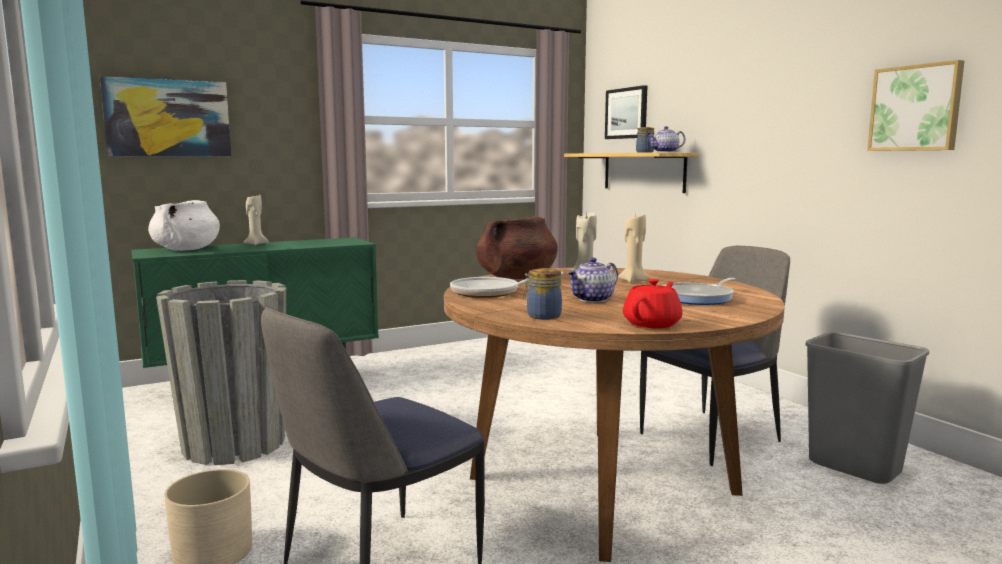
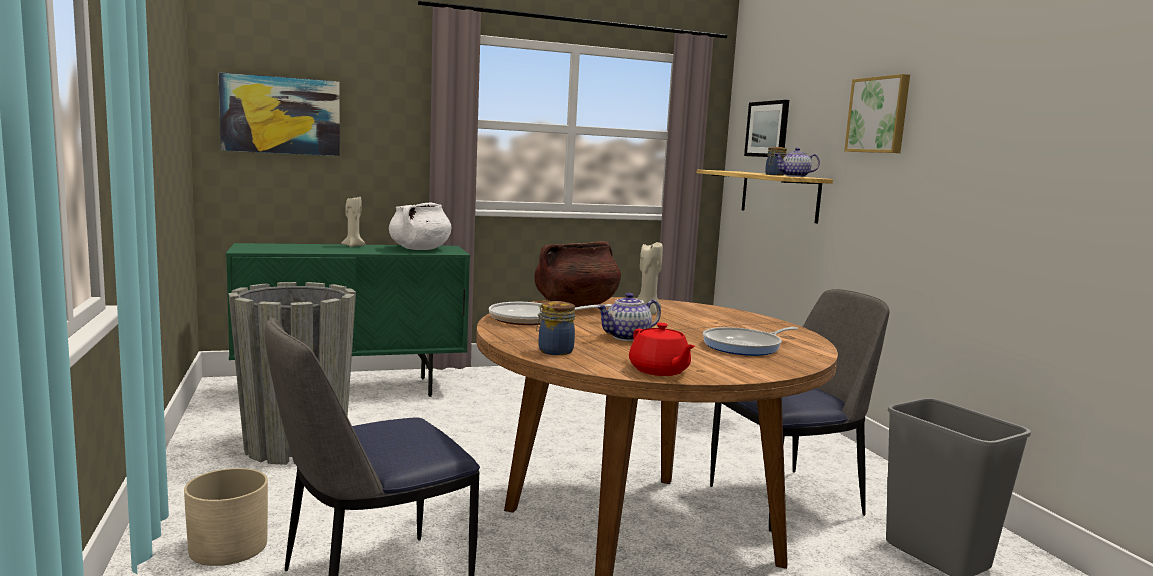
camera: 10 degrees right, 0 degrees up
(186, 250) = (282, 247): white cooking pot -> white cooking pot (419, 249)
(633, 281) = (696, 320): beige candle -> none
(652, 324) = (659, 371): red teapot -> red teapot turned 105 degrees clockwise
(916, 108) = (1055, 148): picture -> picture (879, 115)

